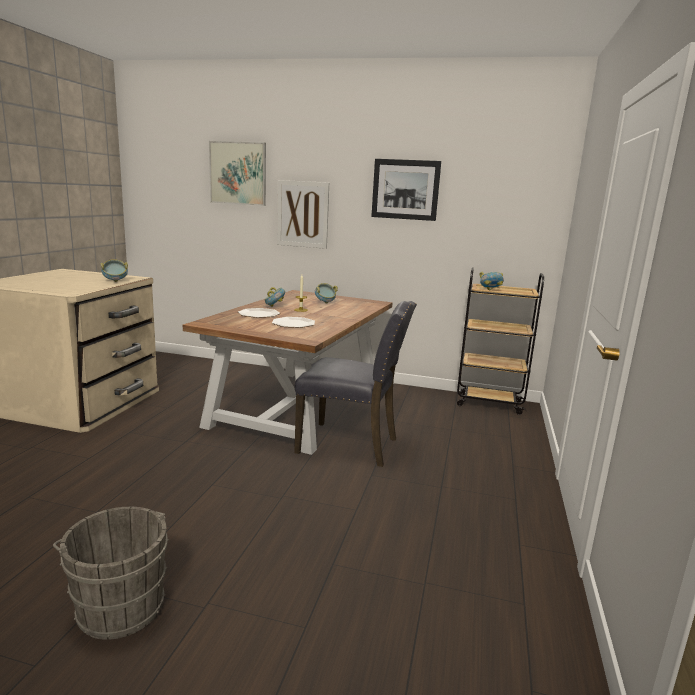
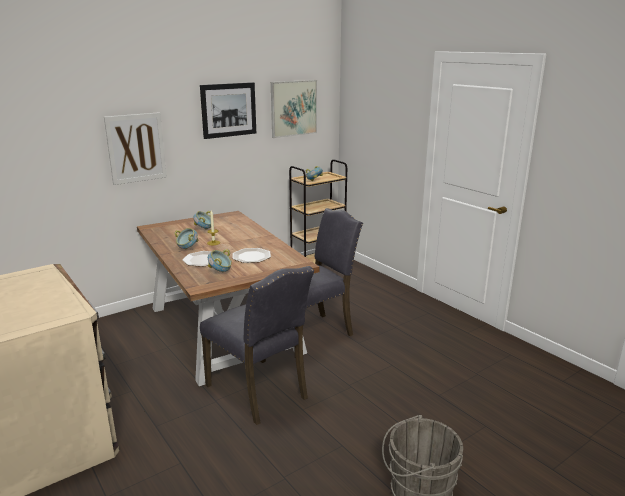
camera: 50 degrees left, 5 degrees up
(115, 281) = (44, 283): bowl -> bowl (220, 272)
(218, 454) = (259, 392): none -> grey chair
(238, 173) = (50, 115): picture -> picture (293, 108)

